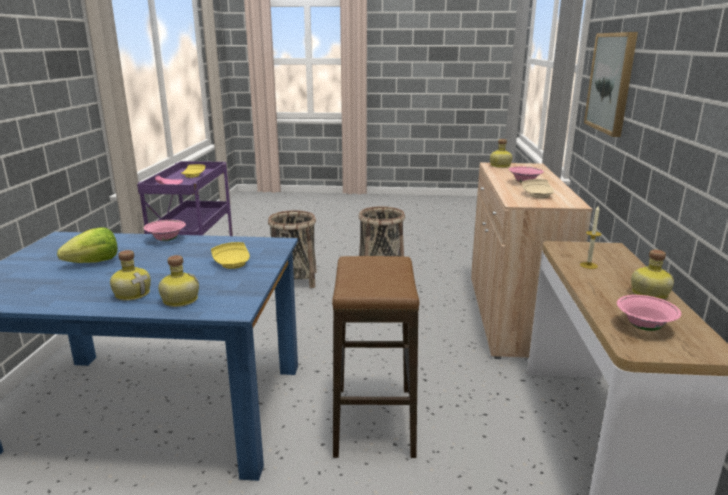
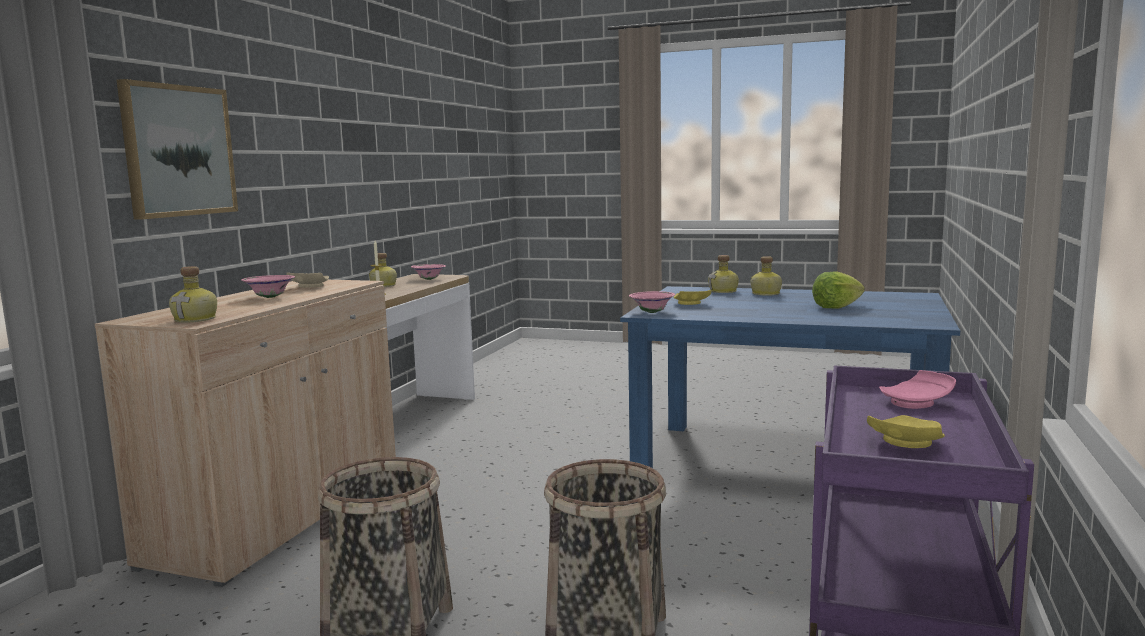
camera: 165 degrees left, 10 degrees down
(166, 240) = (781, 318): pink bowl -> pink bowl (652, 312)
(374, 421) = (566, 442): stool -> none

